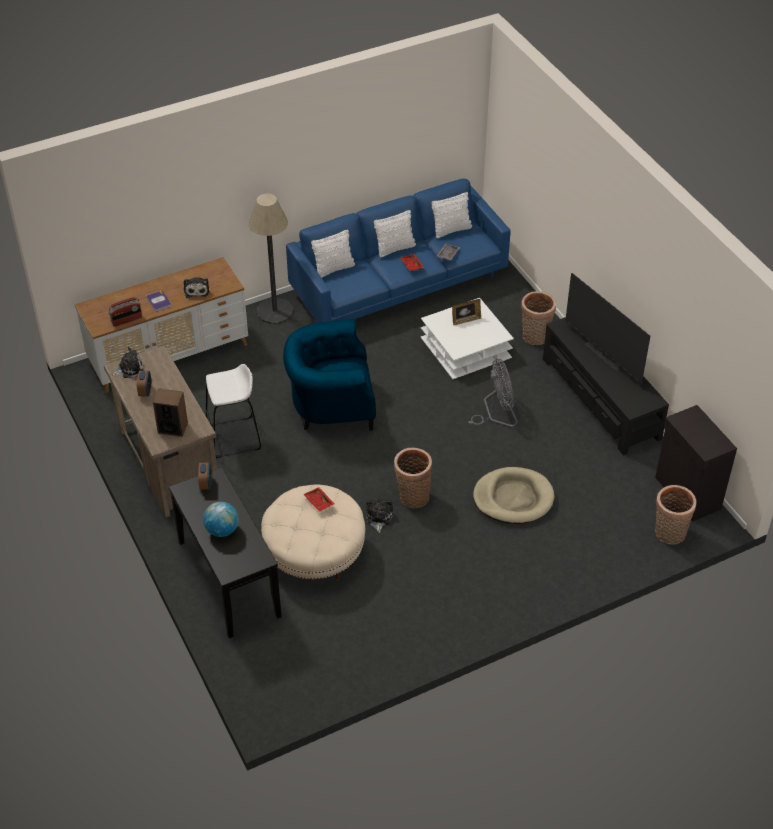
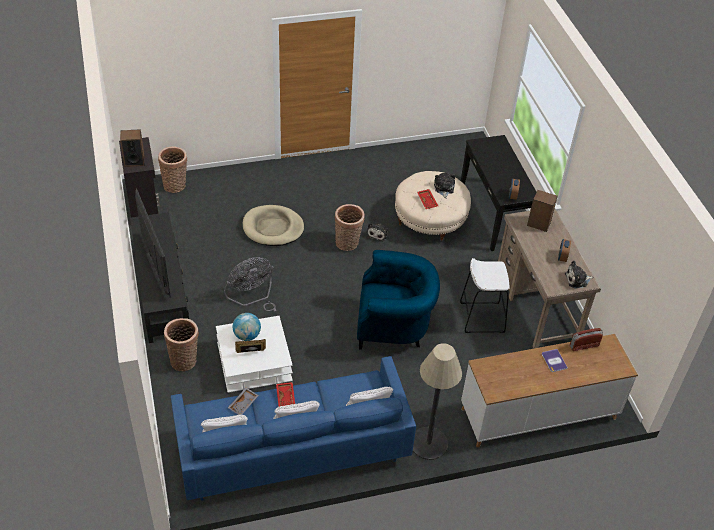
camera: 170 degrees left, 0 degrees up
(196, 290) = (516, 366): plush toy -> plush toy (444, 188)
(222, 530) = (502, 164): globe -> globe (247, 335)
(495, 410) = (254, 297): grey fan -> grey fan turned 60 degrees clockwise
(696, 423) = (134, 161): none -> speaker

